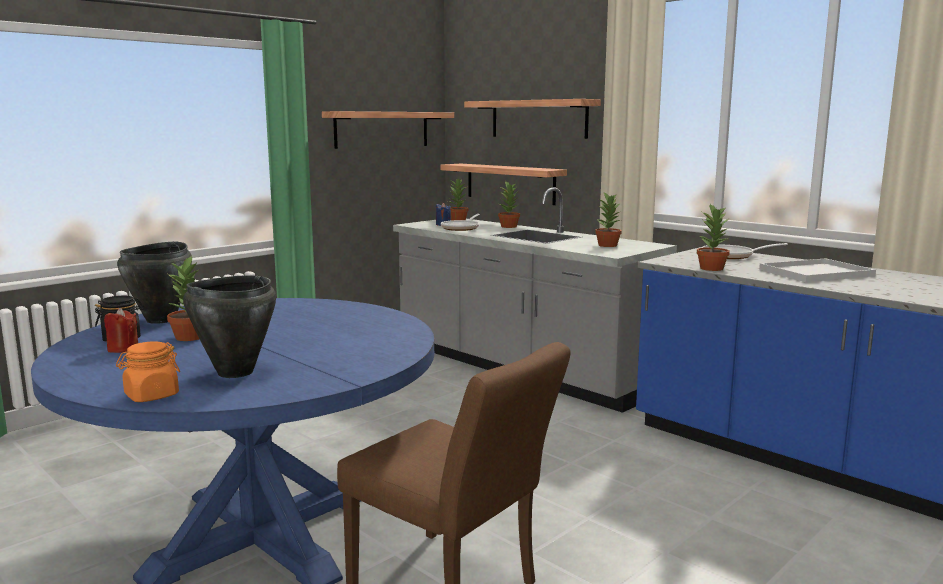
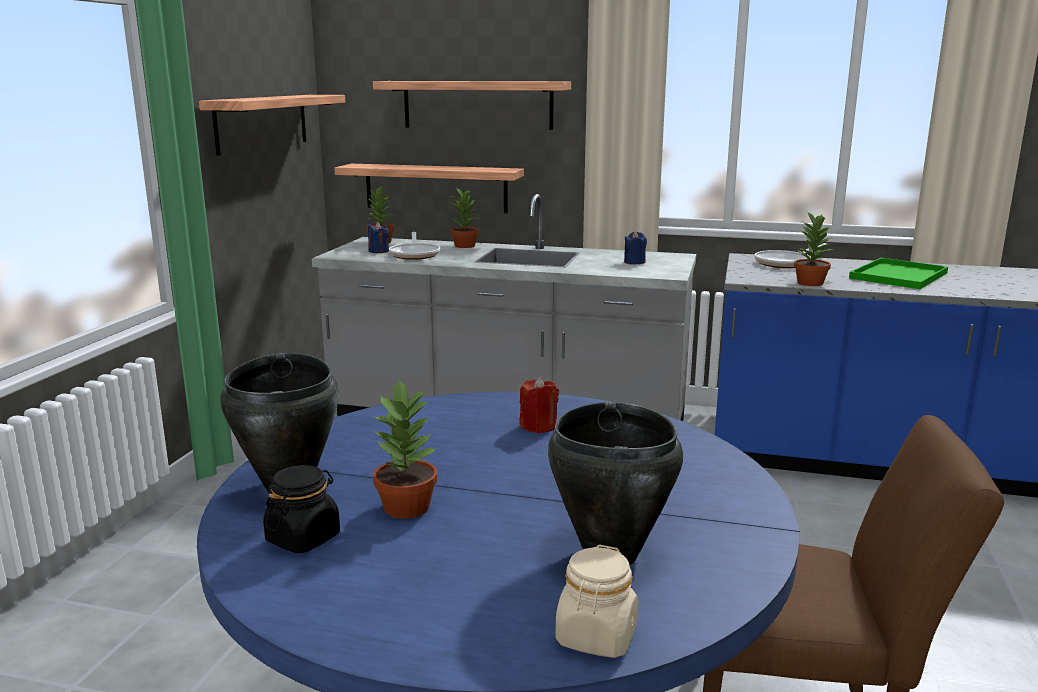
camera: 30 degrees left, 5 degrees up
(123, 349) = (353, 559): red candle -> red candle (538, 426)
(151, 396) = (596, 636): orange jar -> beige jar
(607, 245) = (634, 262): potted plant -> blue candle
(816, 272) = (898, 275): white tray -> green tray

